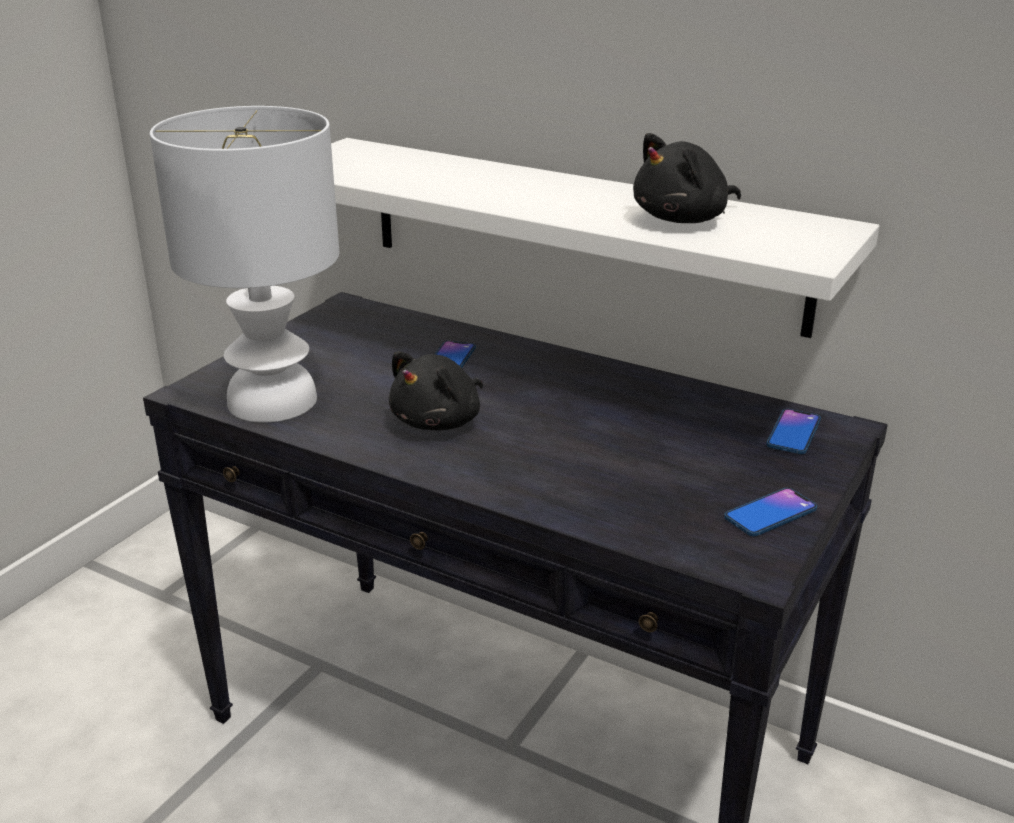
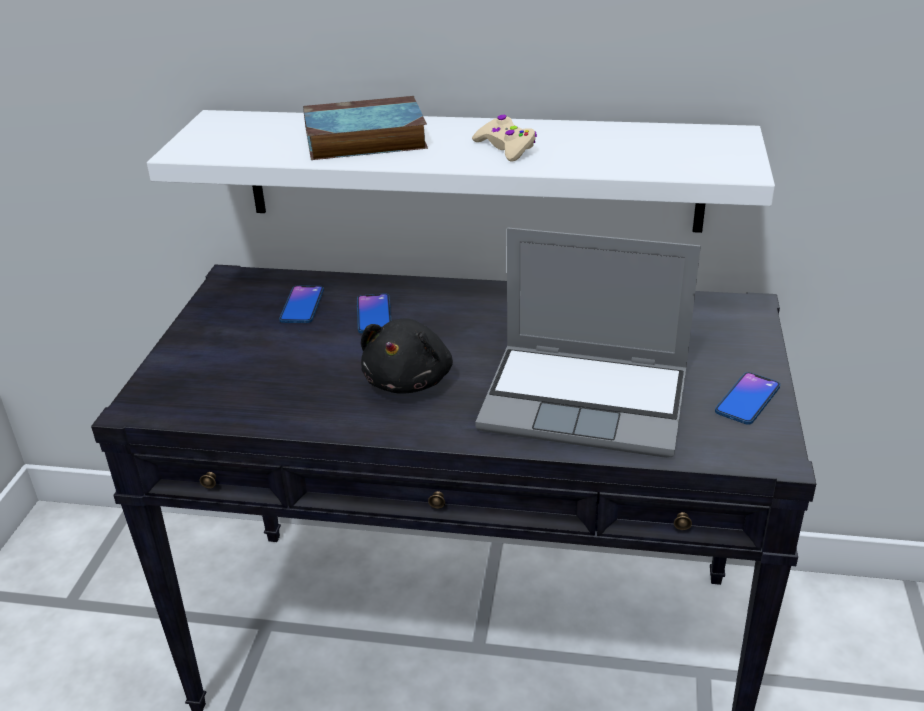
camera: 20 degrees left, 5 degrees up
(272, 400) = (230, 396): white table lamp -> none
(460, 178) = (362, 139): none -> book
(587, 204) = (506, 147): none -> beige game controller
(598, 477) = (588, 401): none -> laptop
(684, 219) = (603, 149): black plush toy -> none
(793, 433) = (713, 319): phone -> phone (302, 305)

